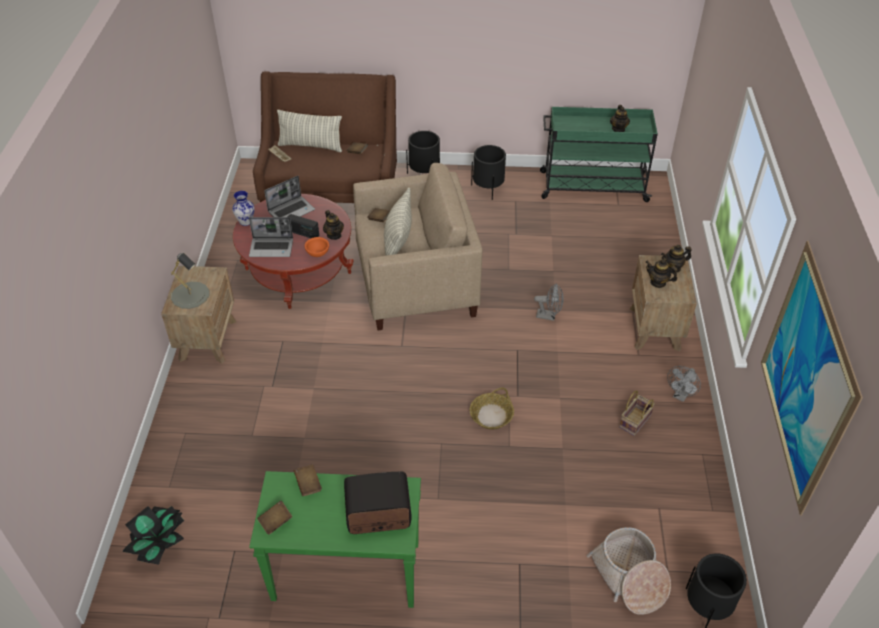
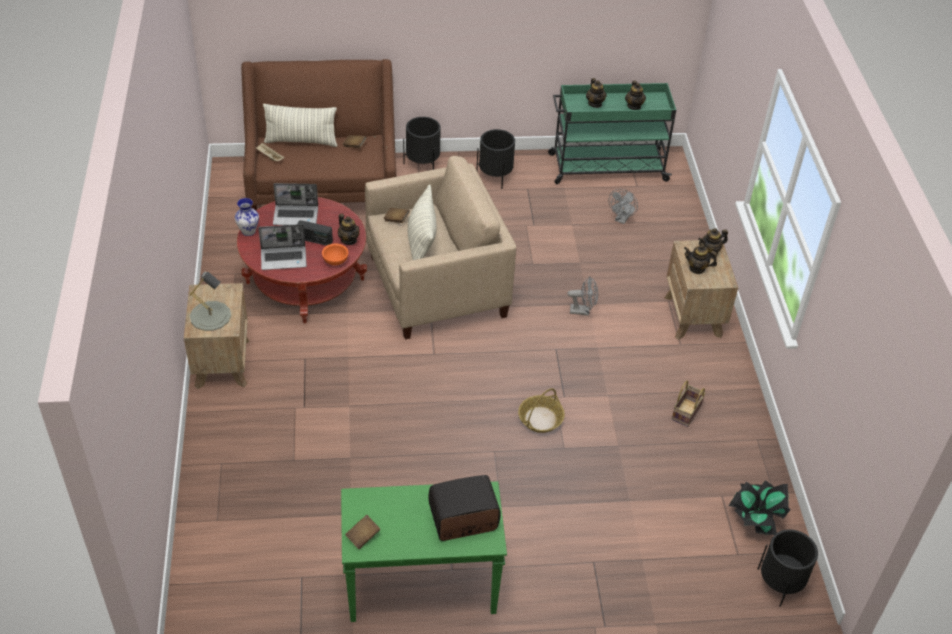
camera: 10 degrees left, 0 degrees up
(160, 544) = (222, 578): potted plant -> potted plant (754, 519)
(291, 210) = (296, 216): laptop -> laptop turned 45 degrees clockwise
(308, 484) = (387, 498): brown book -> none
(582, 125) = (595, 103): none -> teapot
(629, 577) = (702, 564): basket -> none
(680, 396) = (728, 383): grey fan -> grey fan (621, 219)
(805, 377) = (861, 351): picture -> none

